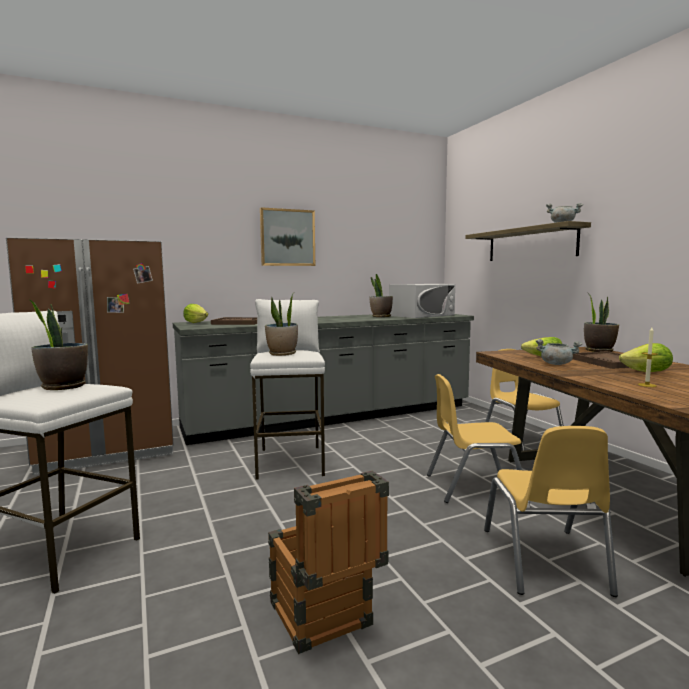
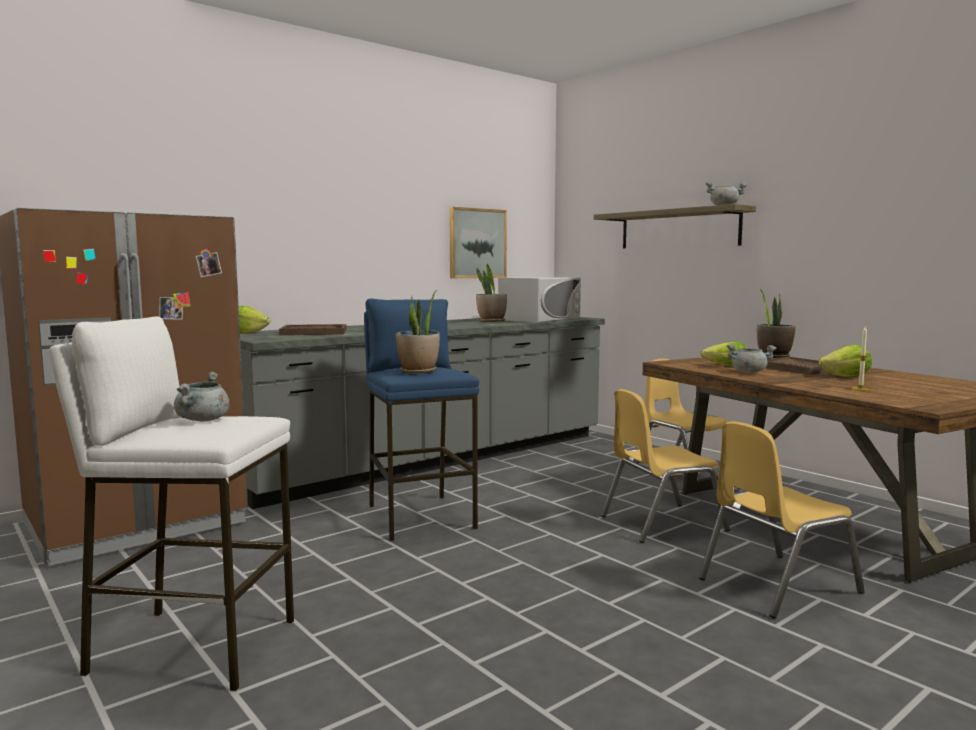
camera: 15 degrees left, 0 degrees up
(63, 387) = (203, 420): potted plant -> grey cooking pot
(287, 237) = (363, 212): picture -> picture (477, 243)
(291, 462) = (420, 516): white stool -> blue stool
(325, 622) = (592, 669): crate -> none
(544, 560) = (776, 585): yellow chair -> yellow chair turned 75 degrees clockwise

